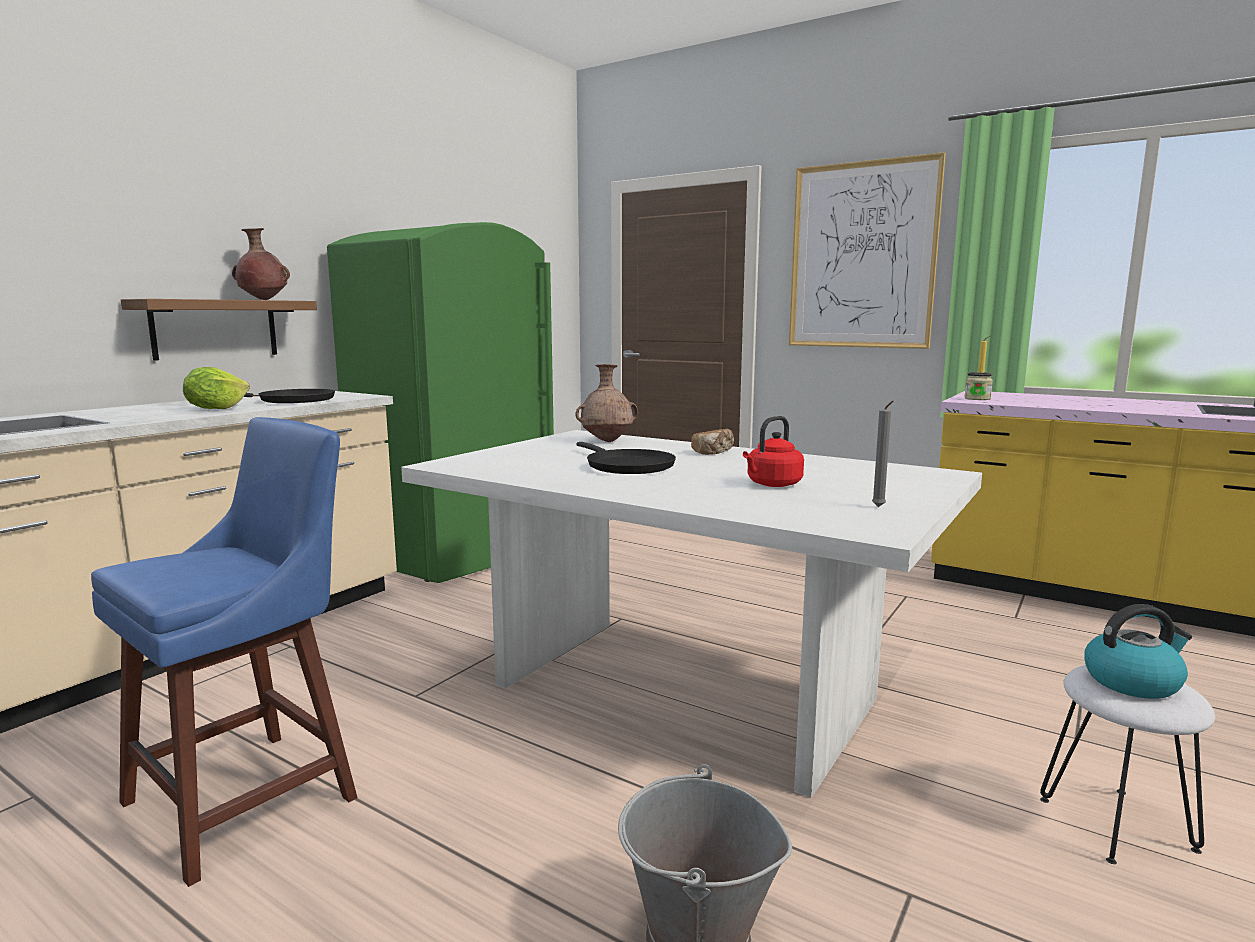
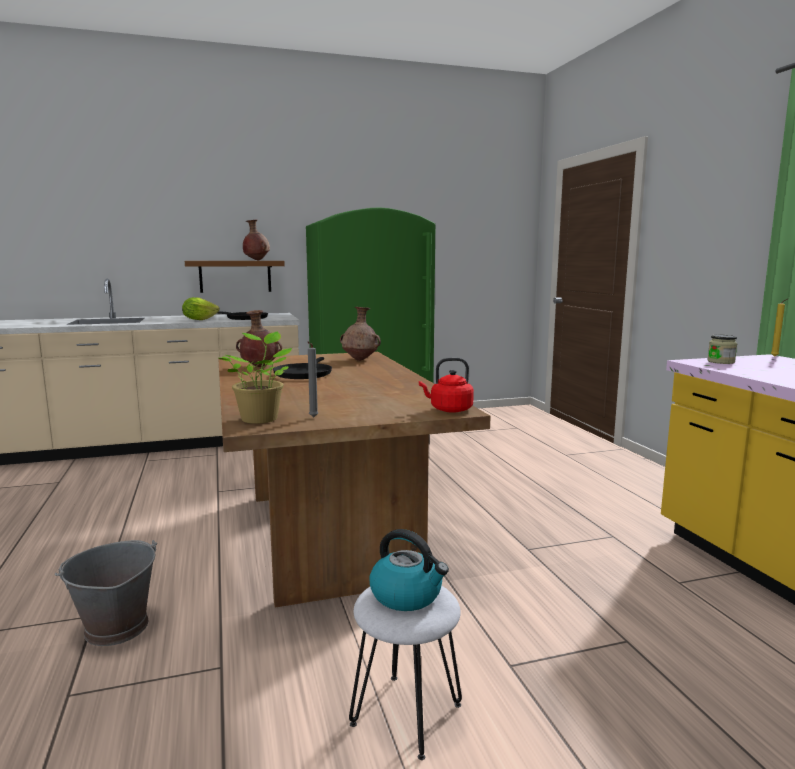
camera: 40 degrees right, 0 degrees up
(252, 794) = (103, 506): blue chair -> none
(527, 467) = (259, 367): none -> brown vase
(680, 692) = (327, 534): white dining table -> brown dining table
(714, 452) = (384, 374): bread -> none
(772, 484) = (323, 396): red kettle -> red kettle (449, 410)
(841, 521) = (260, 418): none -> potted plant
(862, 256) = (712, 215): picture -> none

